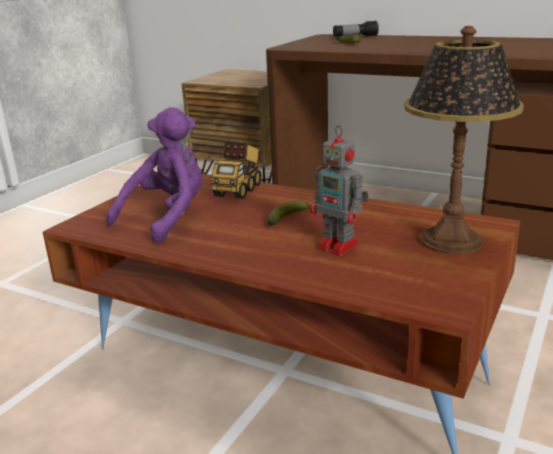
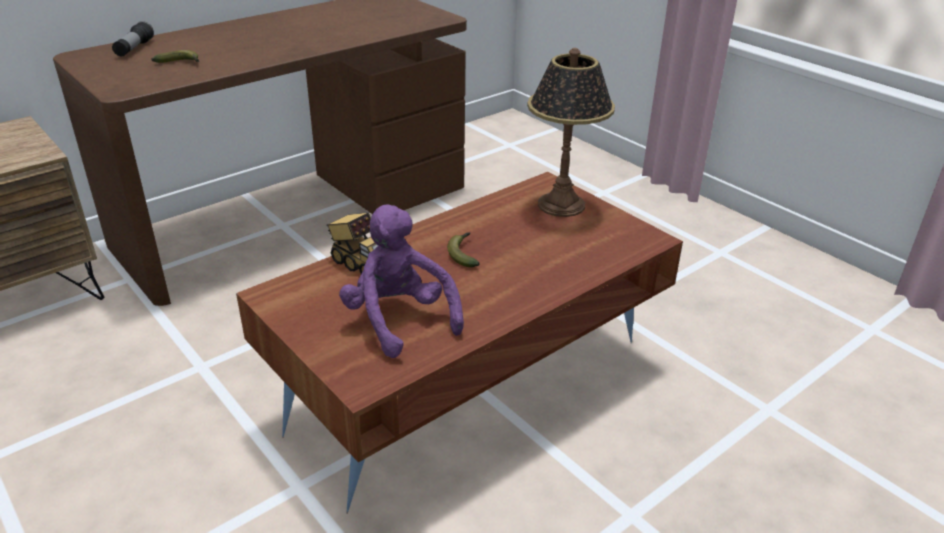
camera: 70 degrees left, 10 degrees up
(340, 246) = (538, 248): toy robot -> none

